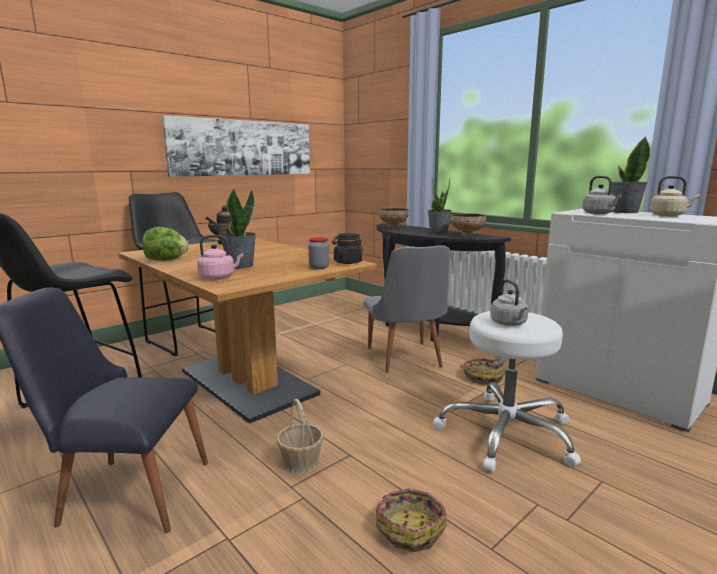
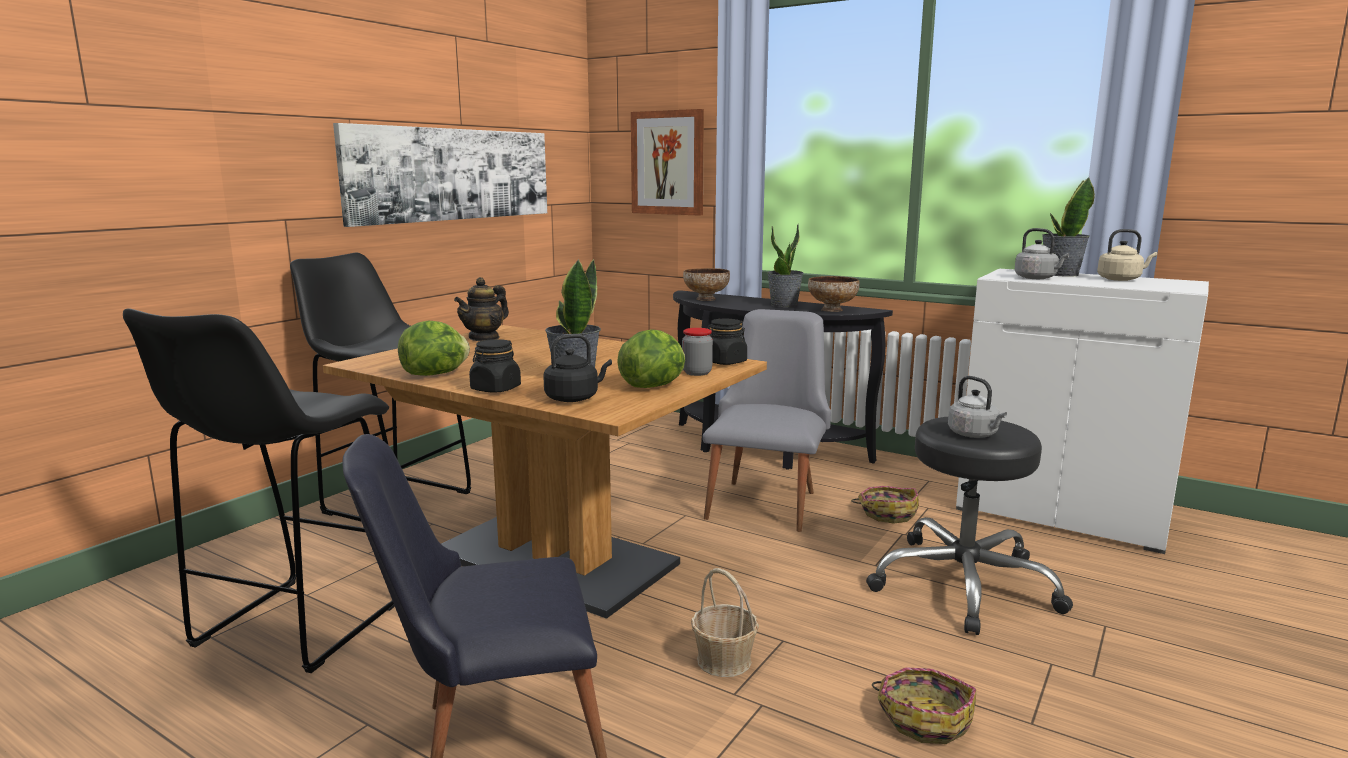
camera: 15 degrees left, 0 degrees up
(183, 269) = (495, 389): none -> black jar
(219, 277) = (574, 398): pink kettle -> black kettle
(279, 273) = (654, 386): none -> lettuce
(384, 142) = (668, 163): none -> picture
(405, 360) = (767, 500): grey chair -> grey chair turned 135 degrees counterclockwise
(507, 434) = (964, 584): white stool -> black stool

